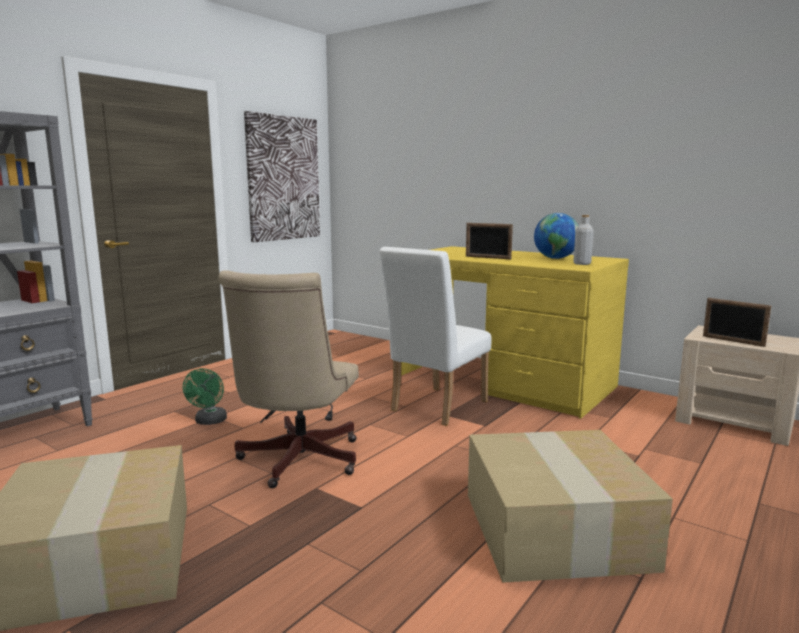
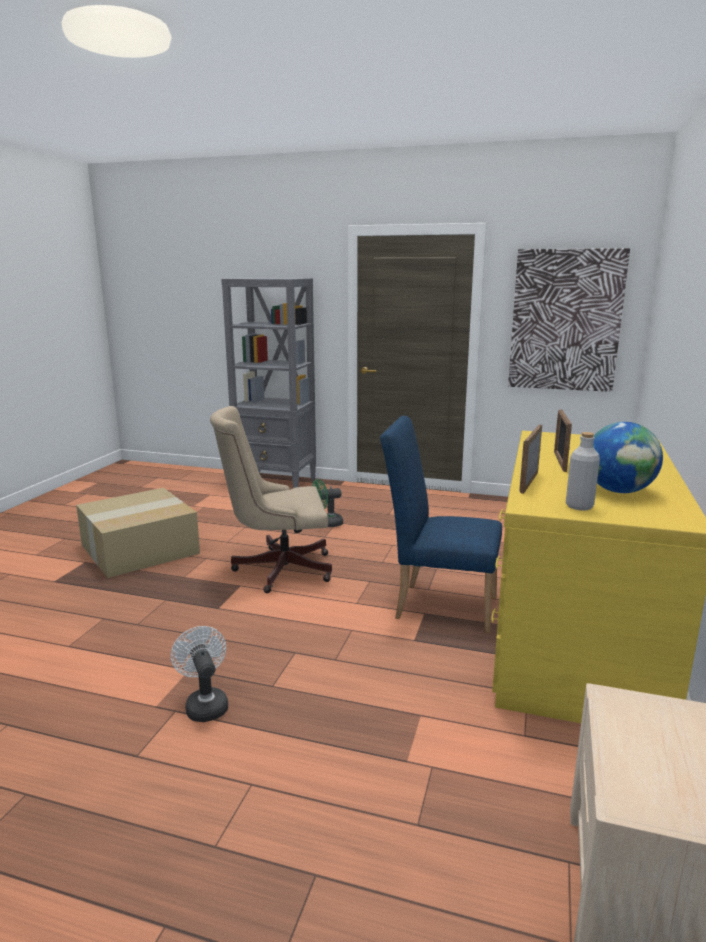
camera: 70 degrees right, 5 degrees up
(434, 408) = (438, 605): white chair -> blue chair
(558, 530) = (205, 704): cardboard box -> white fan
(733, 341) = (624, 736): picture frame -> picture frame (529, 482)

